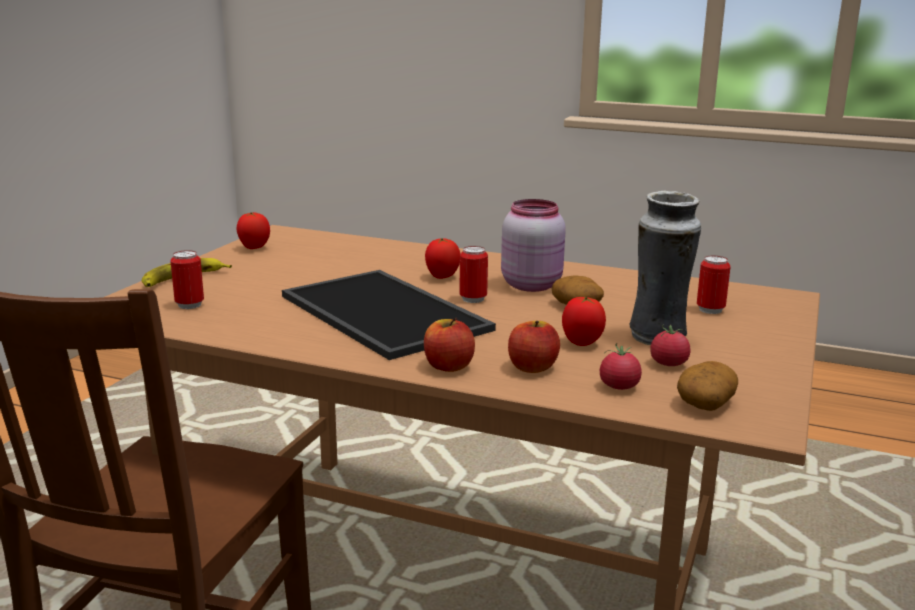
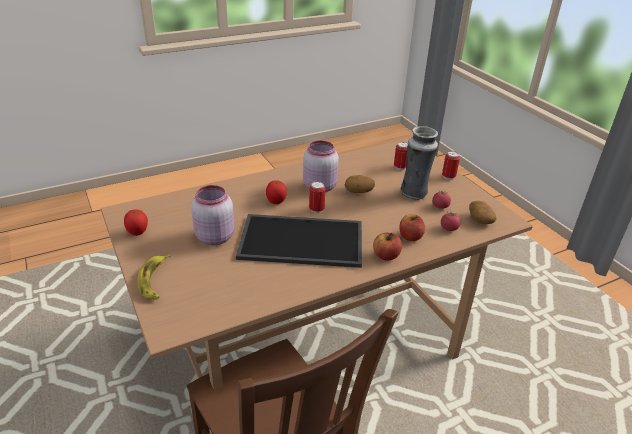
camera: 50 degrees left, 15 degrees up
(189, 305) = (204, 295): can -> can (448, 177)
(308, 275) = (214, 236): none -> pink jar
(582, 343) = (399, 212): tomato -> none

